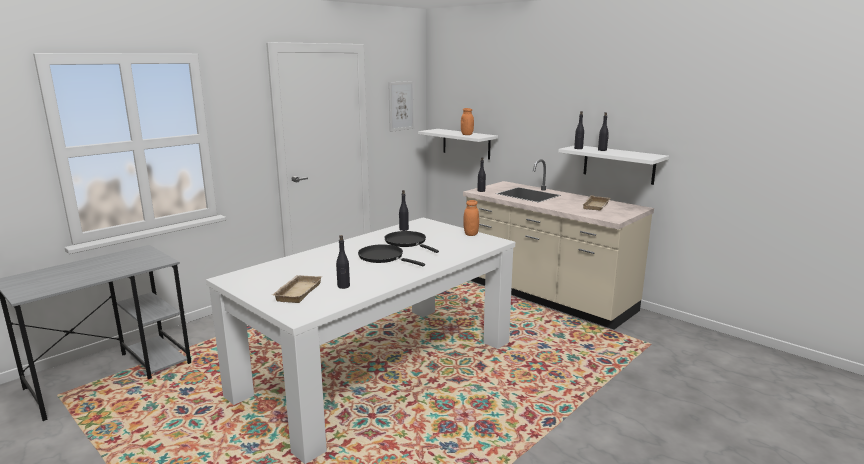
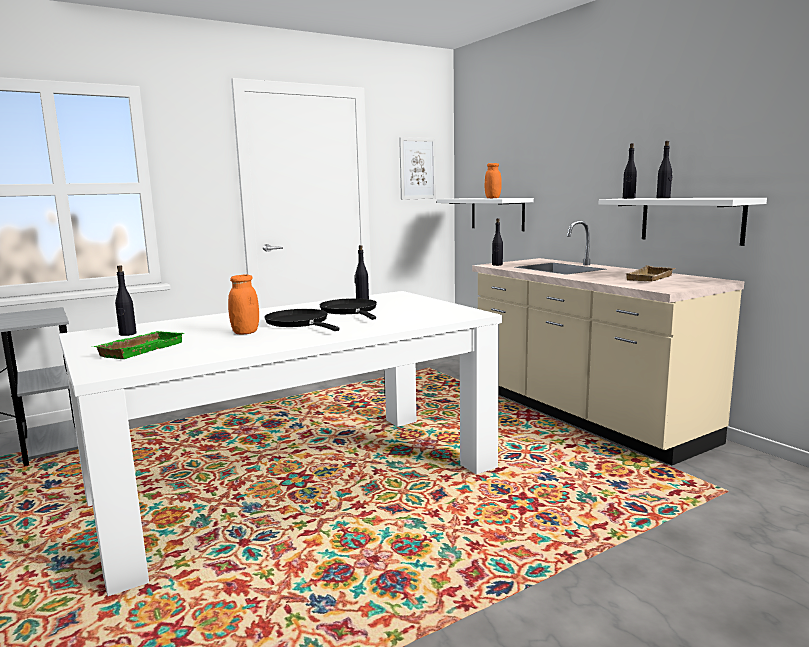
camera: 15 degrees right, 5 degrees down
(297, 292) = (140, 349): beige tray -> green tray
(343, 286) = (206, 347): black bottle -> black bottle (127, 334)
(471, 234) = (446, 306): orange jar -> orange jar (245, 332)

